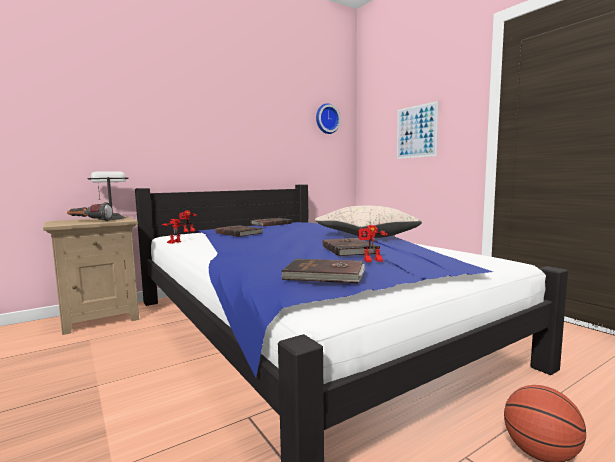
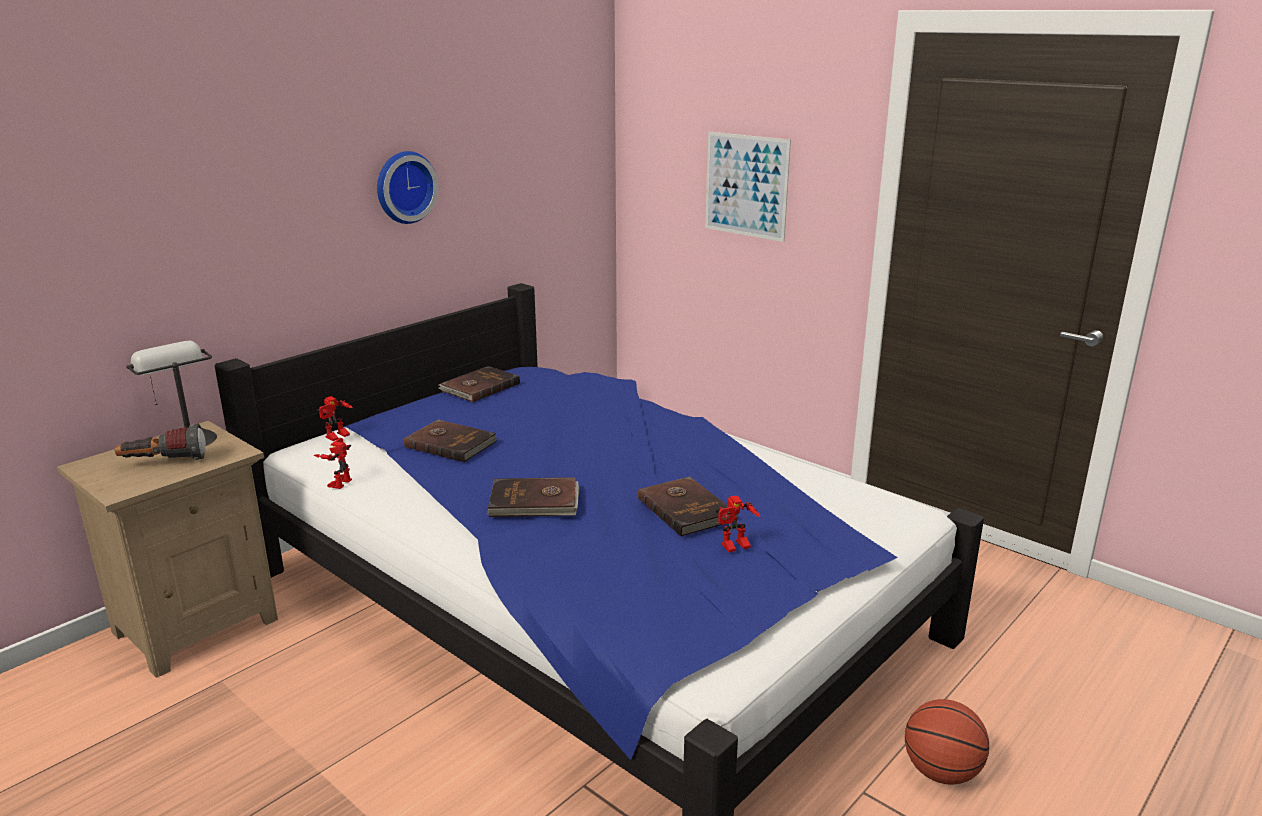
camera: 15 degrees left, 15 degrees up
(324, 275) = (690, 602): brown book -> brown book (534, 502)
(326, 119) = (560, 135): wall clock -> wall clock (404, 187)
(366, 236) = (685, 441): beige pillow -> none

